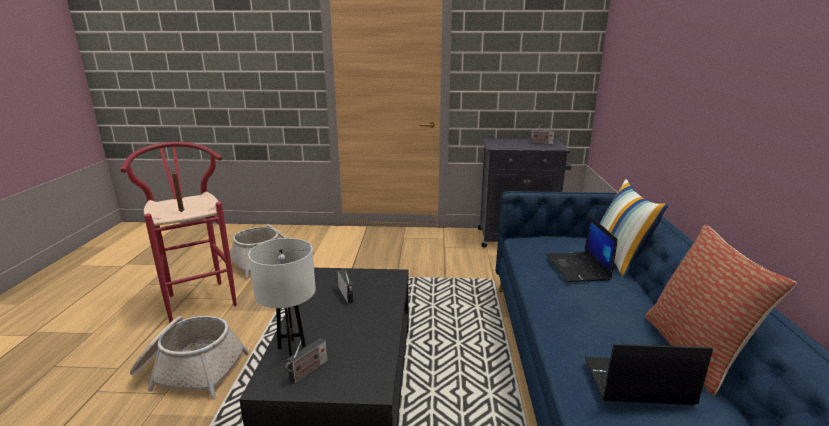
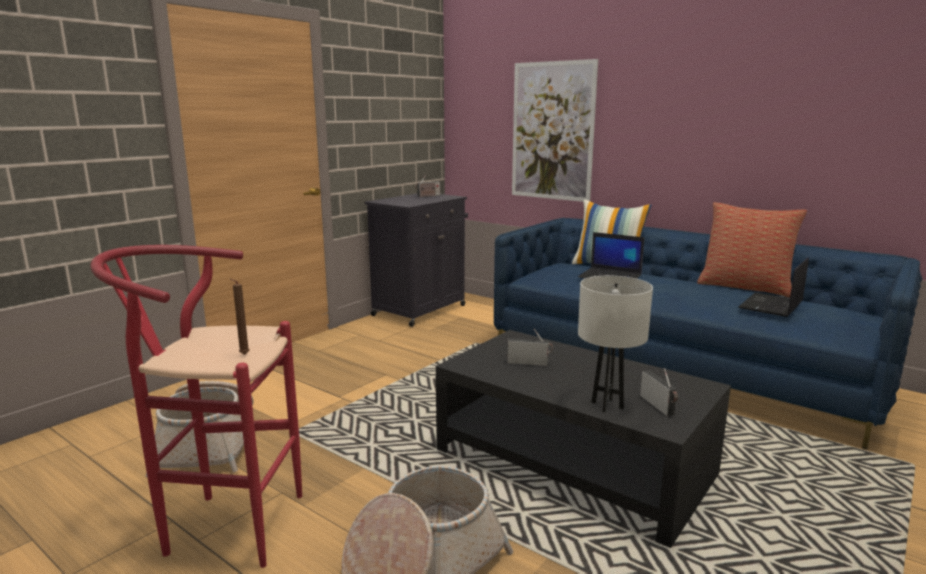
camera: 55 degrees left, 5 degrees down
(647, 97) = (552, 131): none -> picture

